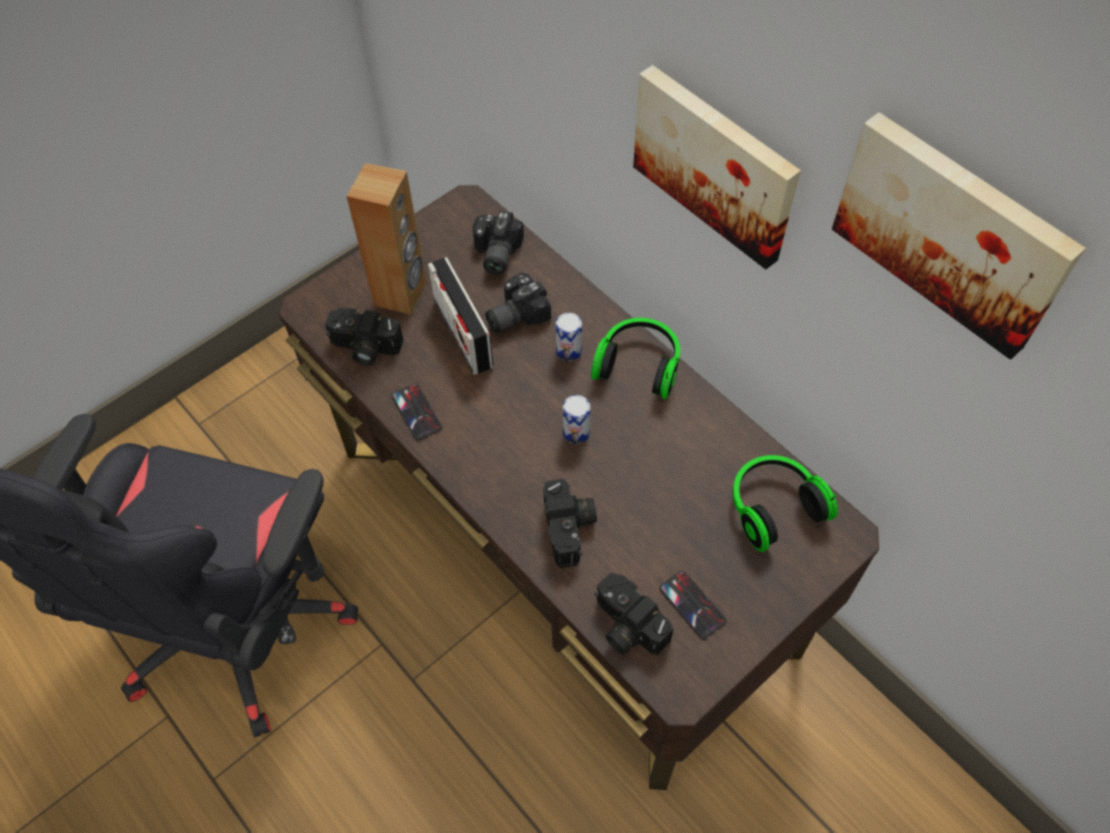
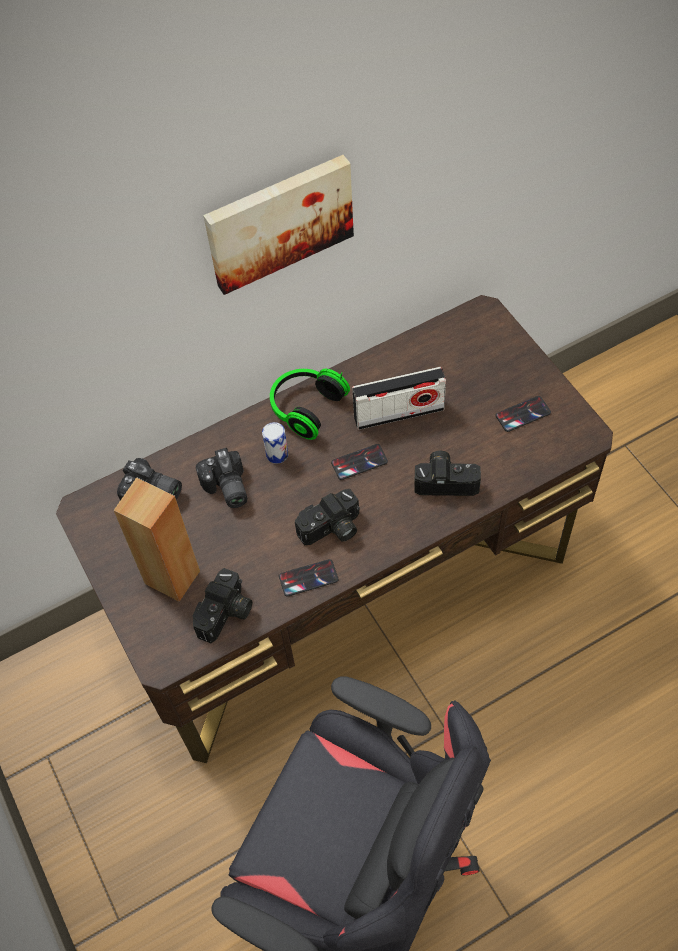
camera: 75 degrees left, 0 degrees up
(463, 333) = (234, 531): radio -> radio (399, 413)
(576, 433) = (359, 462): can -> phone
(625, 626) = (534, 458): camera -> camera (332, 530)
(773, 506) = (452, 349): headphones -> none
(952, 231) = (449, 79): picture -> none

